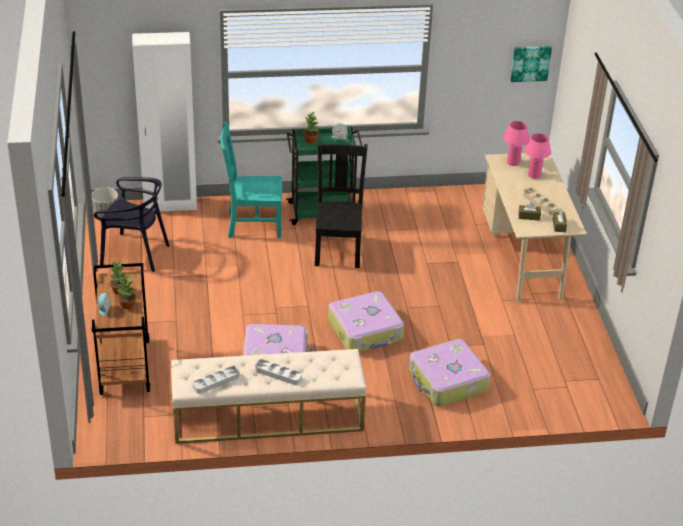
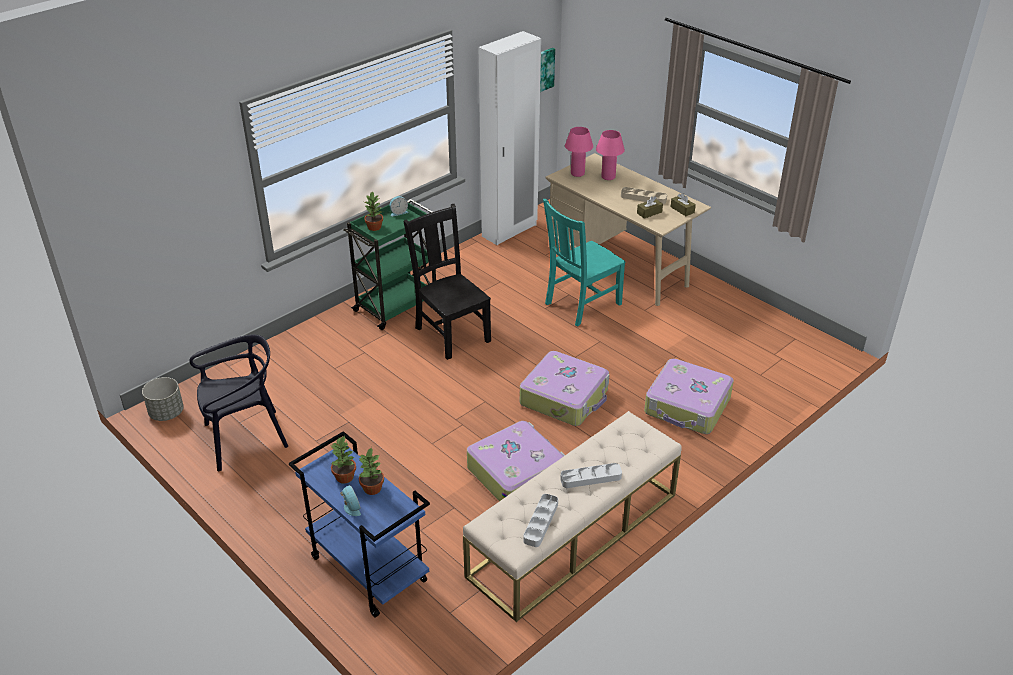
camera: 35 degrees left, 0 degrees up
(124, 367) = (367, 569): brown cart -> blue cart
(170, 205) = (231, 369): white wardrobe -> white wardrobe (509, 231)
(252, 225) = (341, 349): turquoise chair -> turquoise chair (581, 304)

